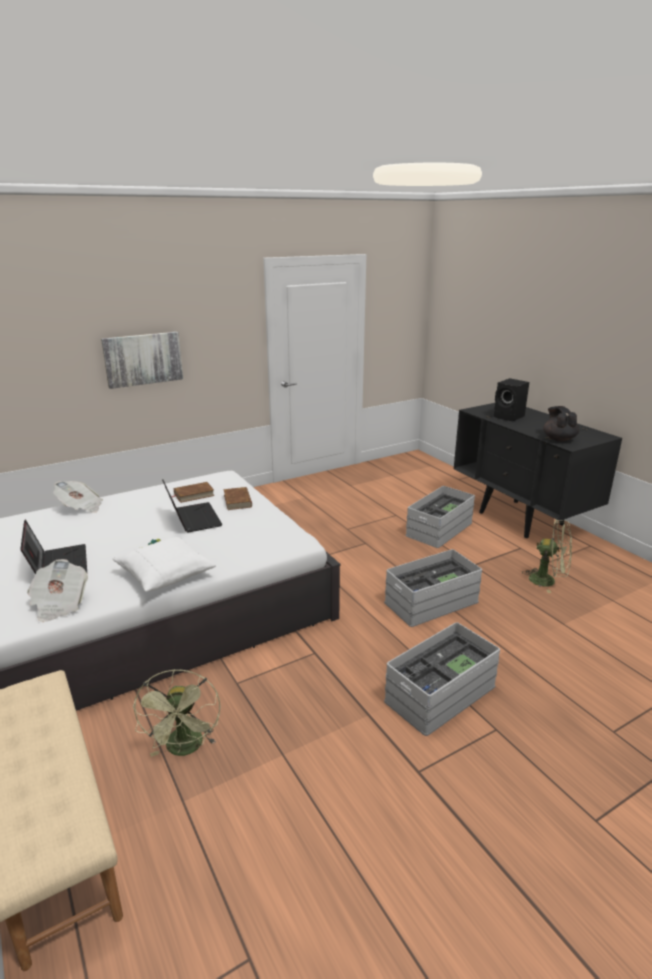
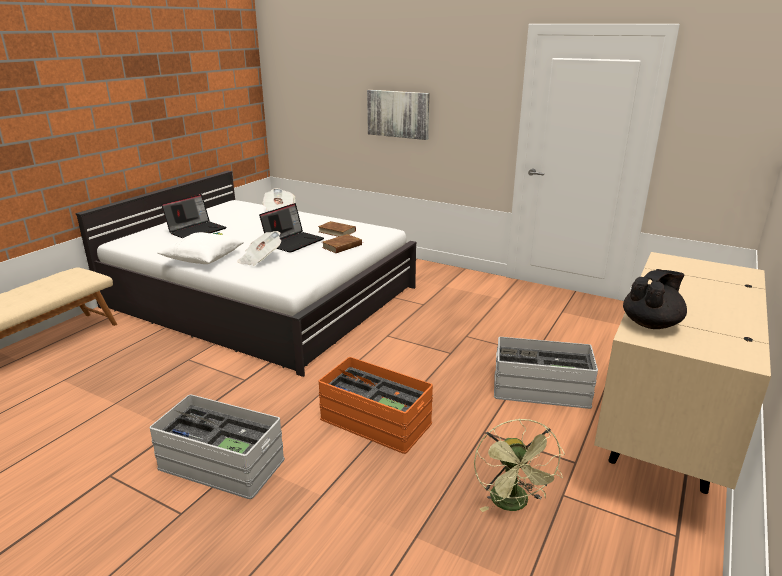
camera: 60 degrees right, 0 degrees up
(59, 604) = (150, 244): newspaper -> newspaper (260, 259)
(185, 749) = (111, 364): green fan -> none
(431, 602) = (374, 421): grey storage box -> orange storage box
(509, 417) = (685, 281): black speaker -> none
(521, 519) = (662, 448): black dresser -> beige dresser

